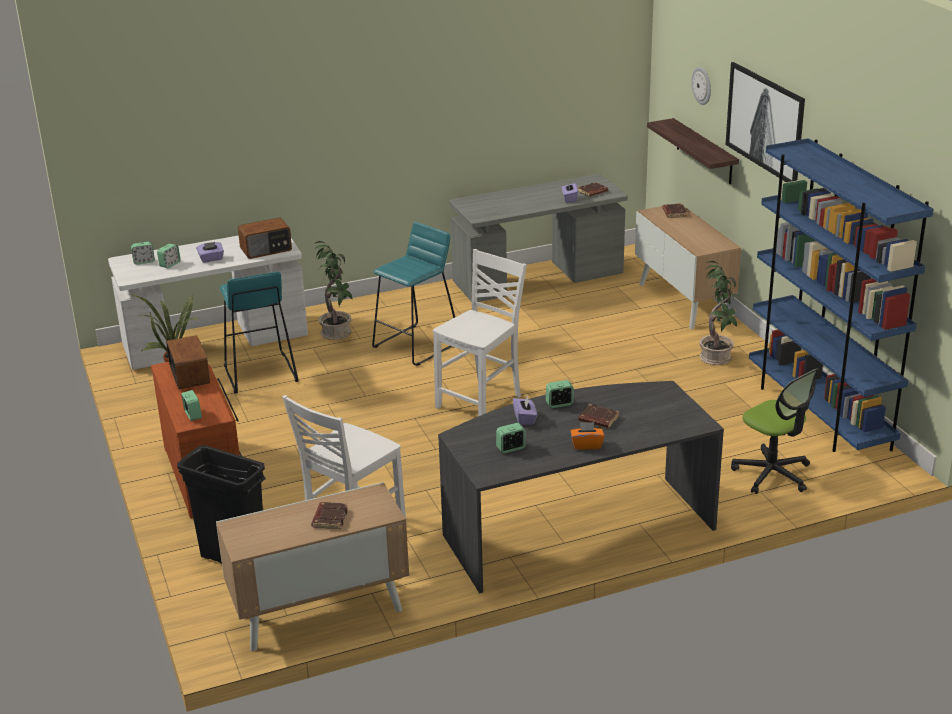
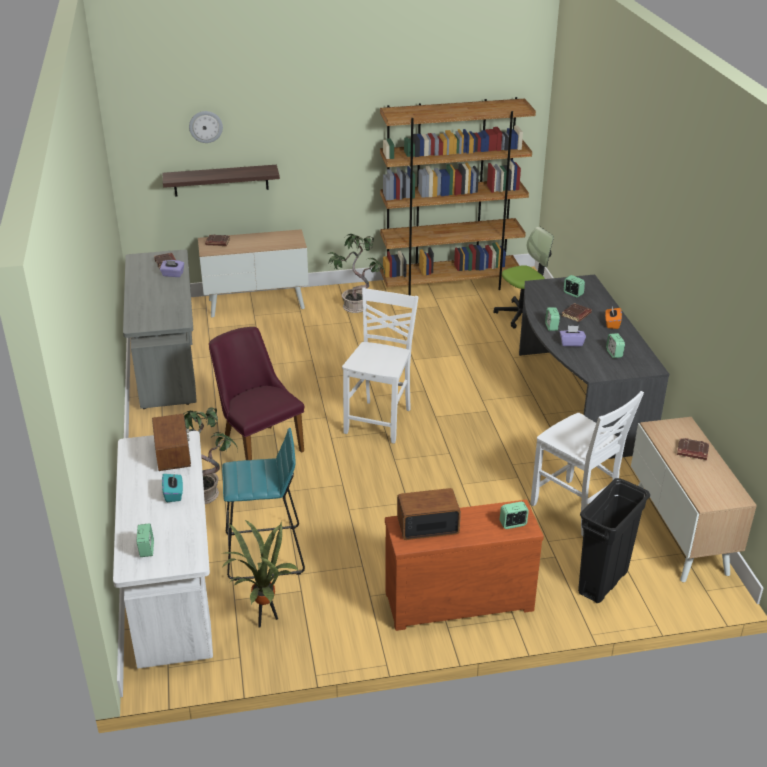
camera: 80 degrees left, 5 degrees up
(170, 264) = (169, 527): alarm clock -> alarm clock (573, 294)
(211, 259) = (173, 494): purple tissue box -> turquoise tissue box
(417, 345) = (258, 445): turquoise stool -> purple chair
(481, 402) = (380, 421): white chair -> white chair turned 60 degrees clockwise
(764, 122) = (308, 121): picture -> none
(819, 413) = (450, 285): blue bookcase -> brown bookcase

